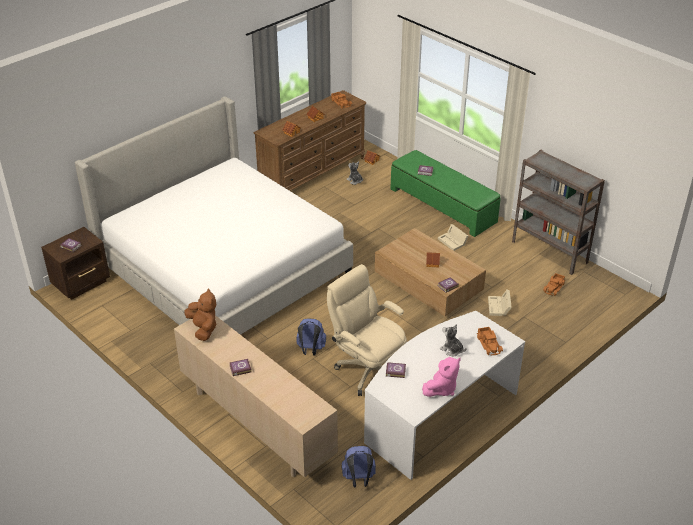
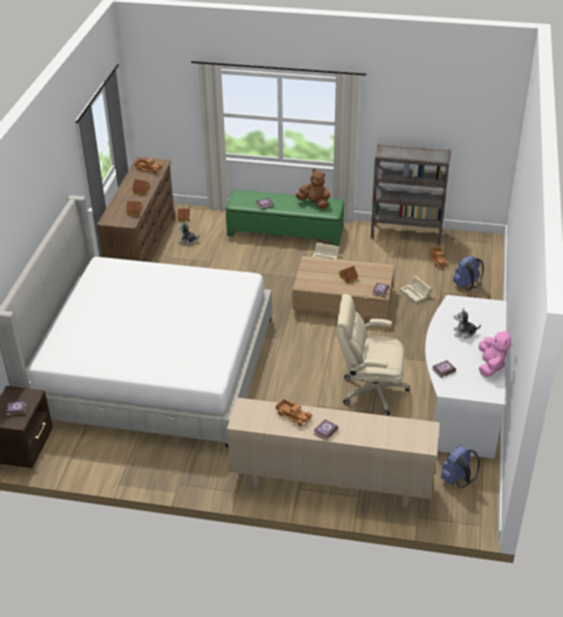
camera: 35 degrees left, 0 degrees up
(203, 329) = (254, 415): brown plush toy -> brown plush toy (314, 203)
(310, 350) = (308, 400): blue backpack -> blue backpack (467, 286)
(489, 344) = (485, 315): toy truck -> toy truck (293, 415)

